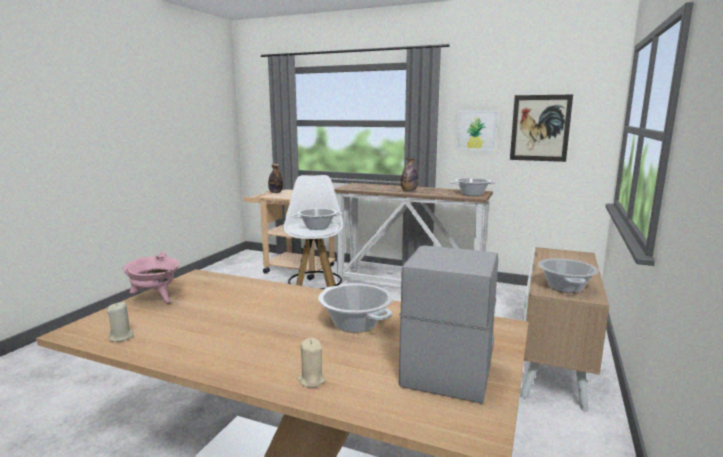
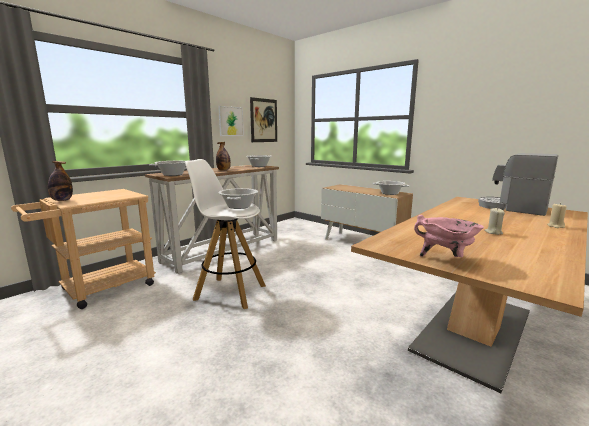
camera: 70 degrees left, 0 degrees up
(121, 337) = (544, 268): beige candle -> beige candle (493, 232)
(355, 324) = (475, 215): cooking pot -> cooking pot (173, 174)

